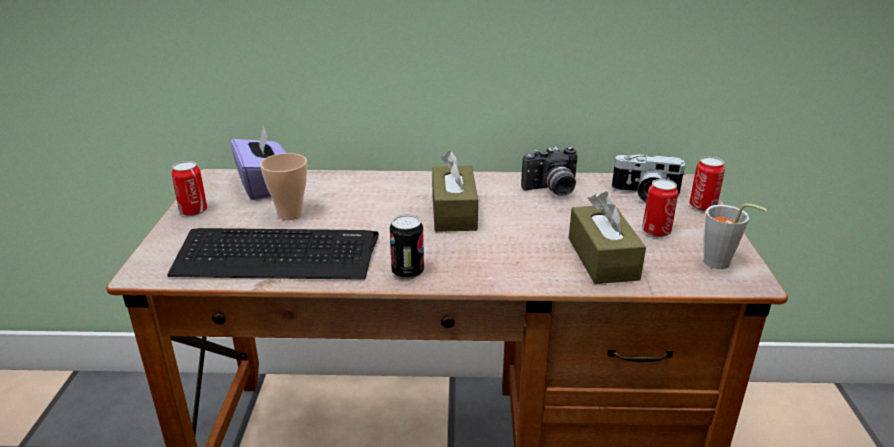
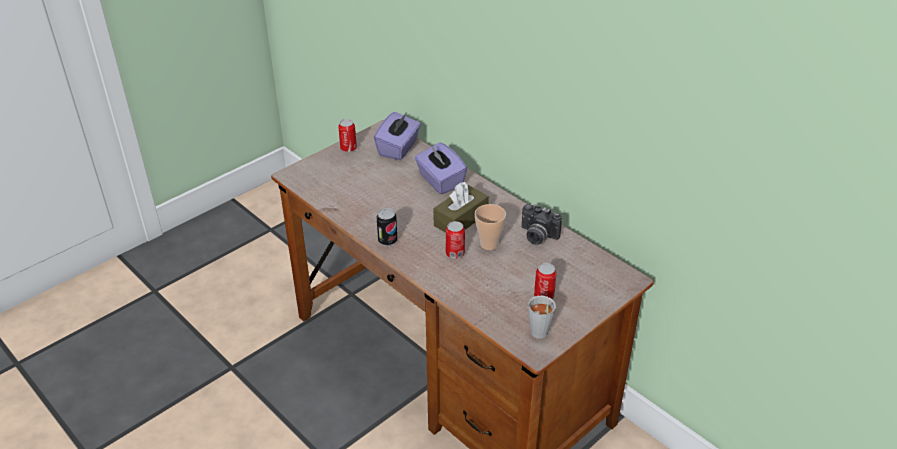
camera: 45 degrees right, 10 degrees up
(276, 255) = (348, 197): keyboard -> none
(290, 214) = (385, 175): cup -> cup (489, 244)
(368, 192) = (440, 181): none -> purple tissue box
(602, 258) = (485, 292): brown tissue box -> none
(645, 194) = (585, 272): camera -> none
(702, 206) = (604, 299): can -> can (455, 253)

